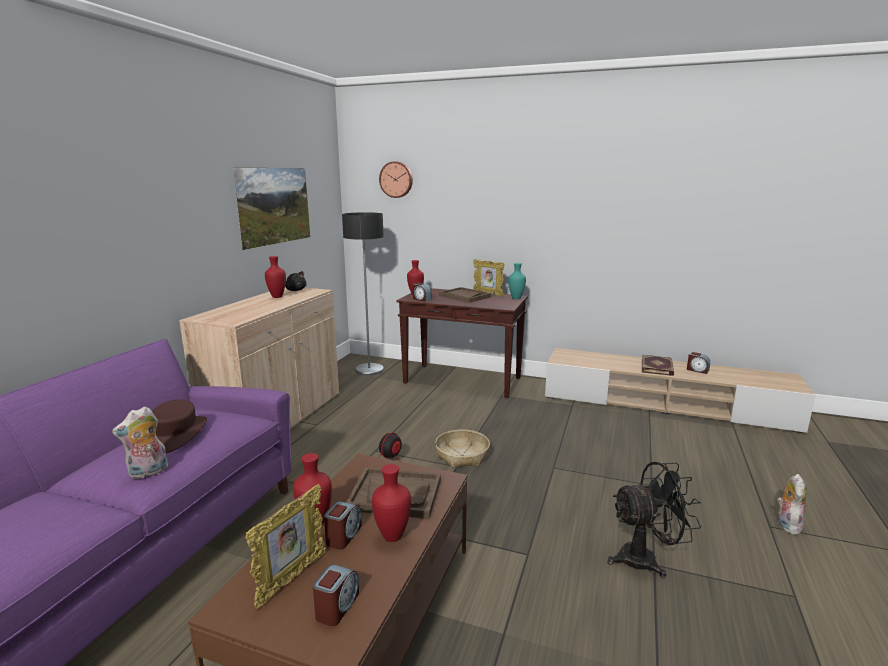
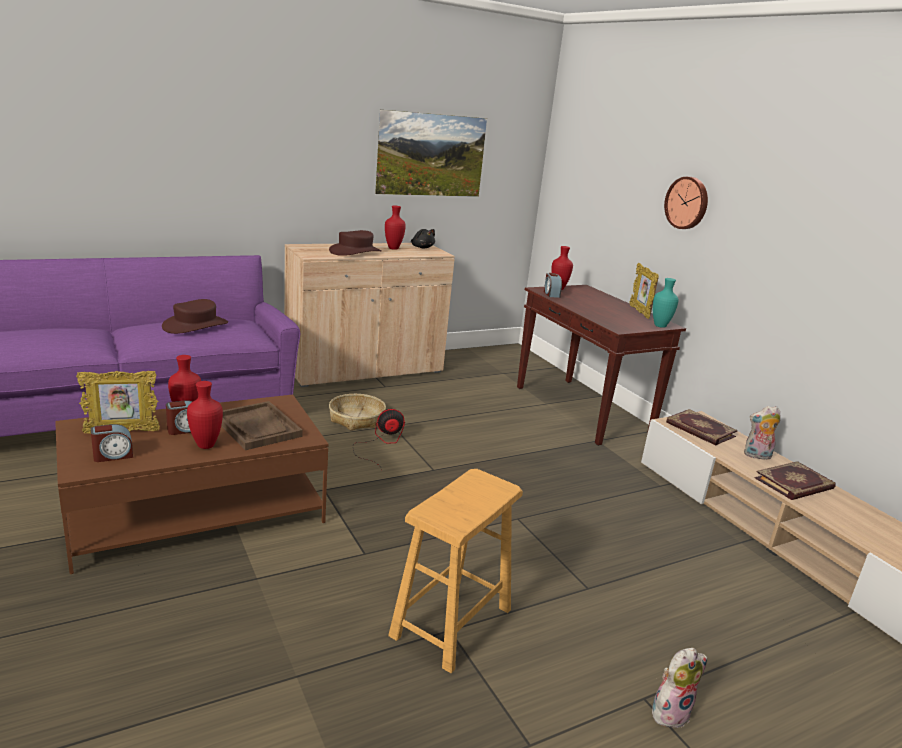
camera: 40 degrees right, 5 degrees up
(148, 473) = (148, 340): plush toy -> plush toy (757, 456)
(257, 308) = (355, 252): none -> brown hat
(369, 370) = (508, 364): floor lamp -> none
(396, 179) = (593, 144): wall clock -> wall clock (687, 203)
(462, 455) = (454, 465): basket -> basket (357, 419)
(464, 296) = (605, 305): brown tray -> none
(575, 358) = (700, 430): none -> book
(646, 559) = (451, 622): black fan -> brown stool
(697, 370) = (851, 513): alarm clock -> none

